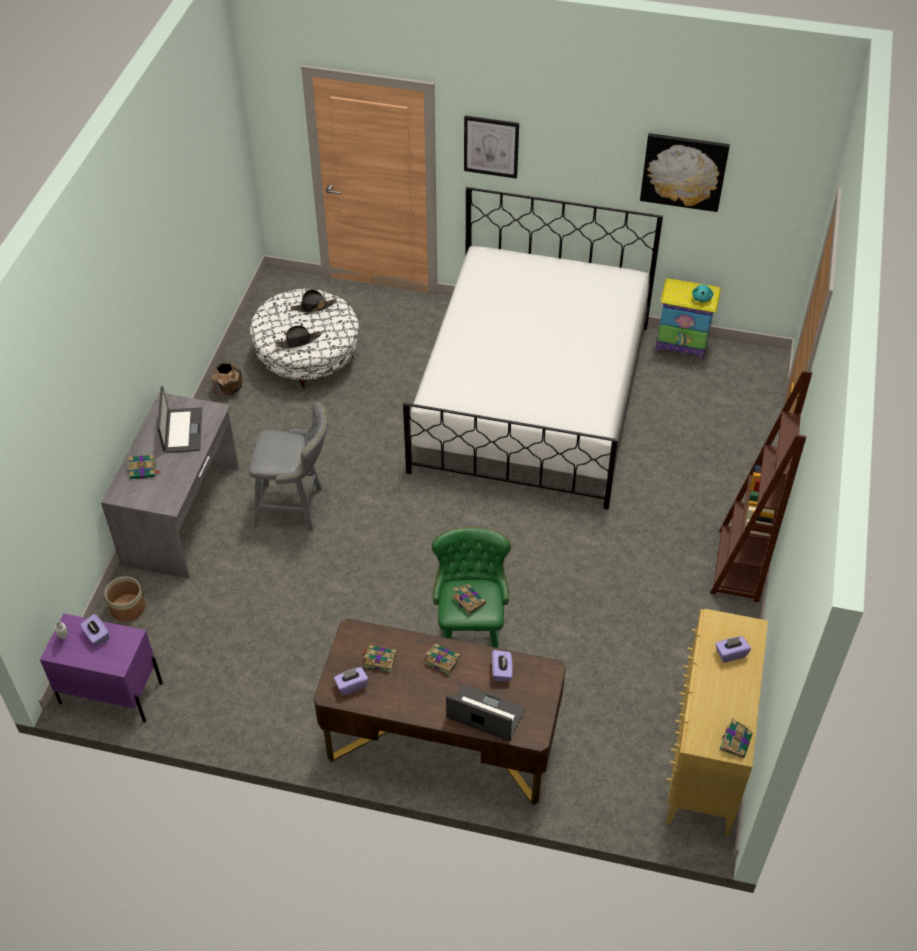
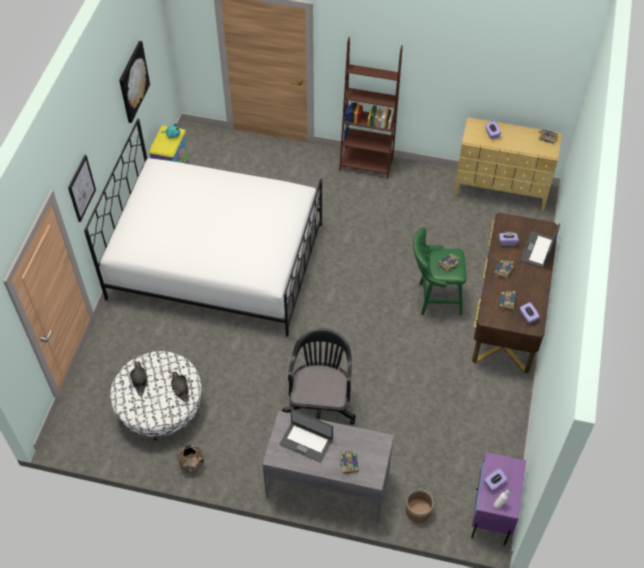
camera: 90 degrees left, 5 degrees up
(182, 430) = (306, 441): laptop -> laptop turned 150 degrees counterclockwise
(298, 508) = (320, 404): grey stool -> black office chair

